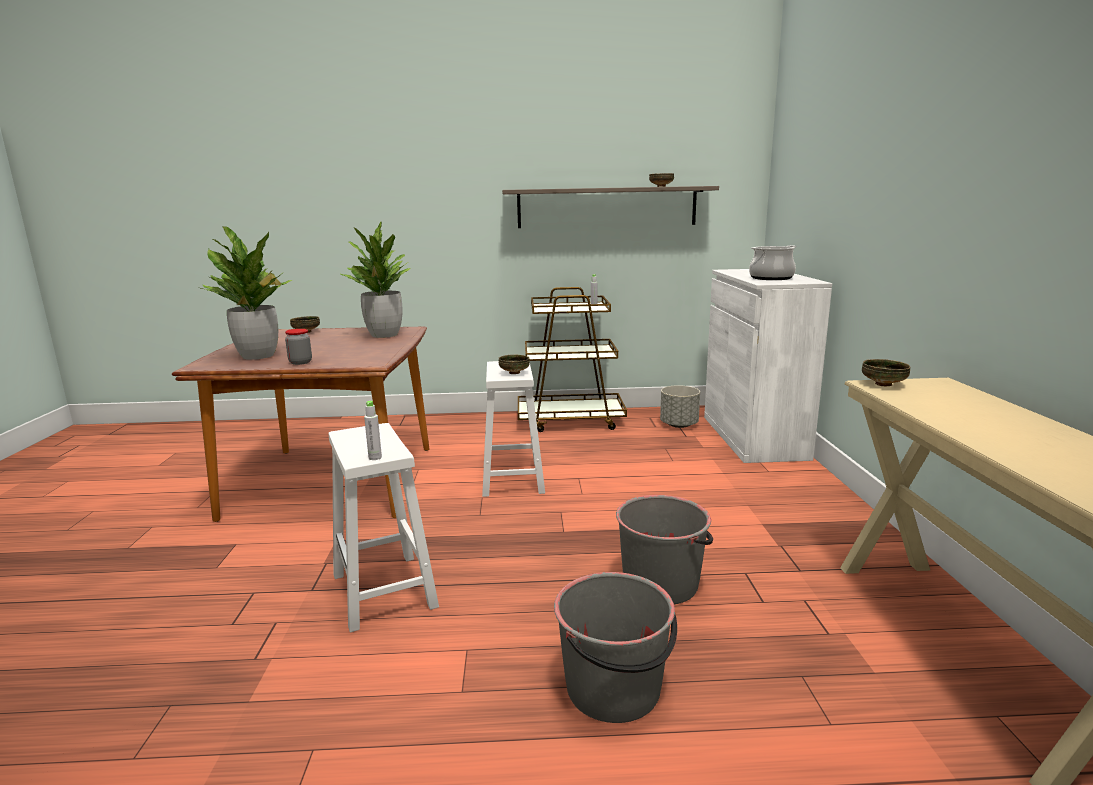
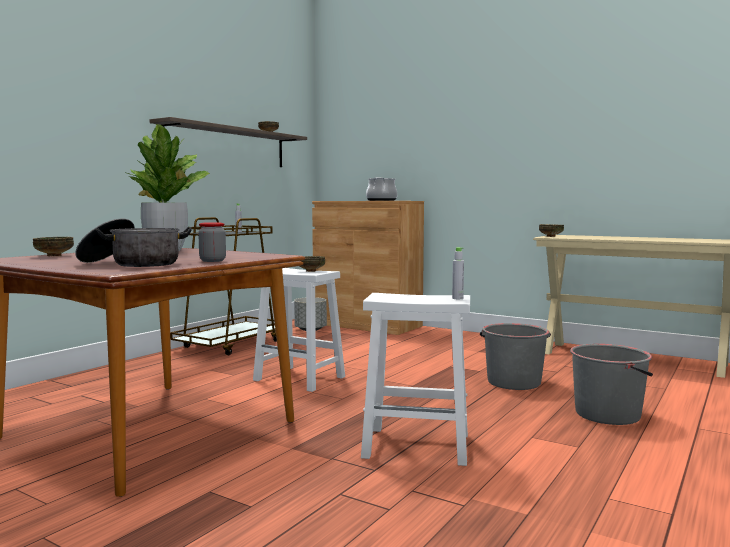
camera: 55 degrees left, 10 degrees down
(258, 356) = (132, 264): potted plant -> cooking pot
(753, 437) = (367, 325): white cabinet -> brown cabinet

